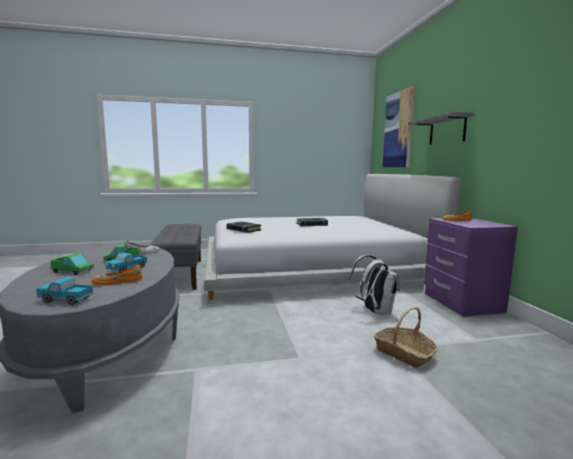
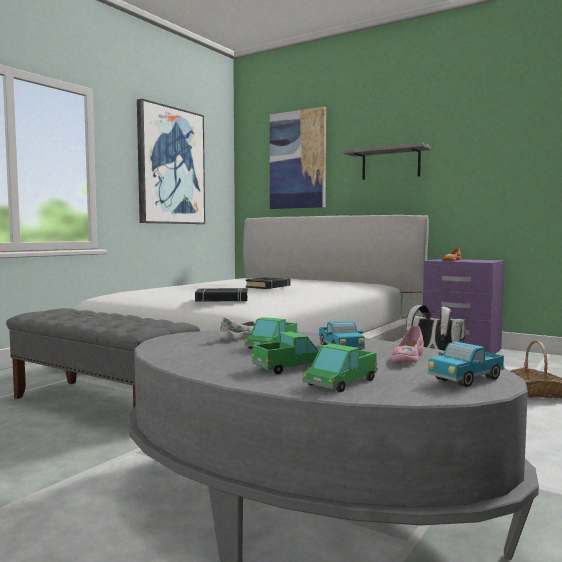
camera: 45 degrees left, 5 degrees down
(43, 283) = (341, 382): none -> toy truck
(118, 282) = (407, 357): orange shoe -> pink shoe
(311, 141) = (170, 166): none -> picture

